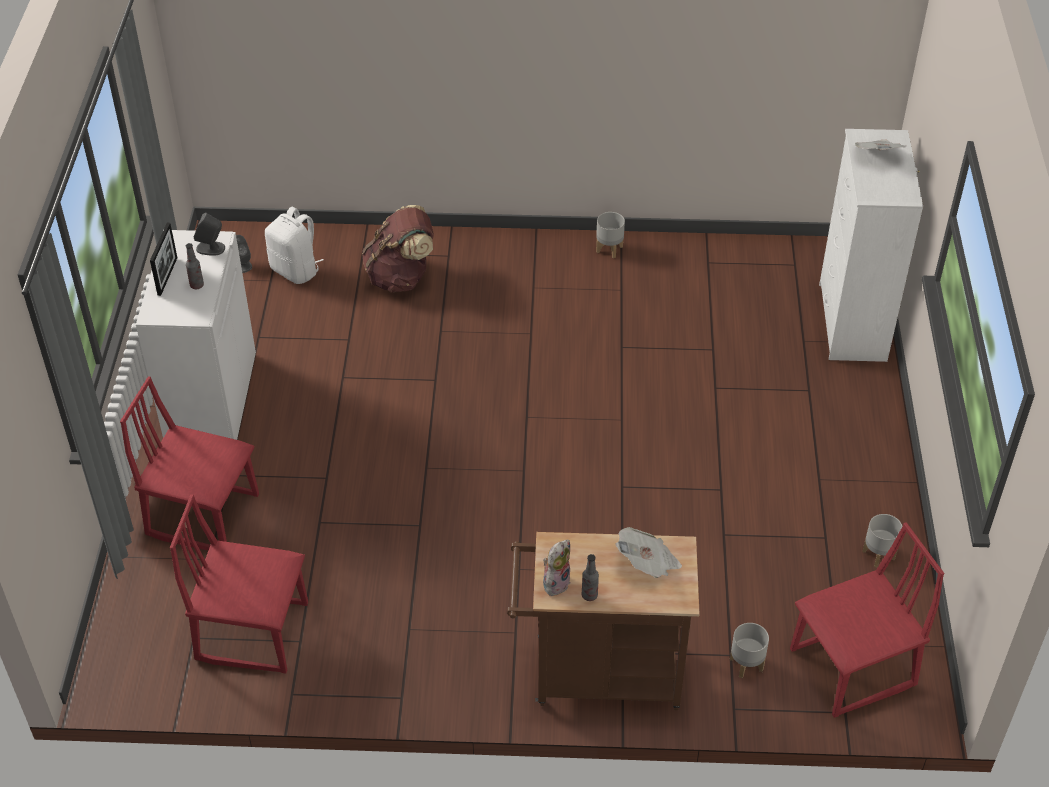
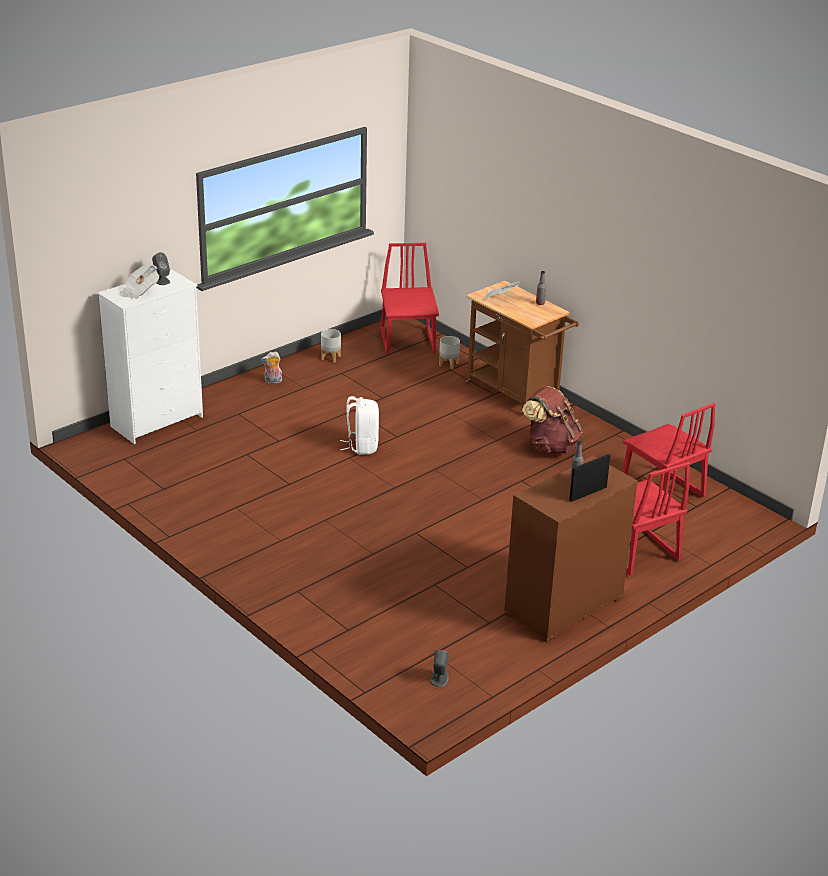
camera: 135 degrees left, 15 degrees down
(210, 399) = (564, 606): white cabinet -> brown cabinet
(211, 248) = (541, 493): grey speaker -> grey speaker (161, 280)
(296, 270) = (408, 648): white backpack -> white backpack (361, 446)
(401, 277) = (347, 598): brown backpack -> brown backpack (550, 446)
(555, 582) = (548, 312): plush toy -> plush toy (272, 381)
(609, 249) = (200, 530): grey planter -> none
(853, 669) = (408, 342): red chair -> red chair turned 60 degrees clockwise

